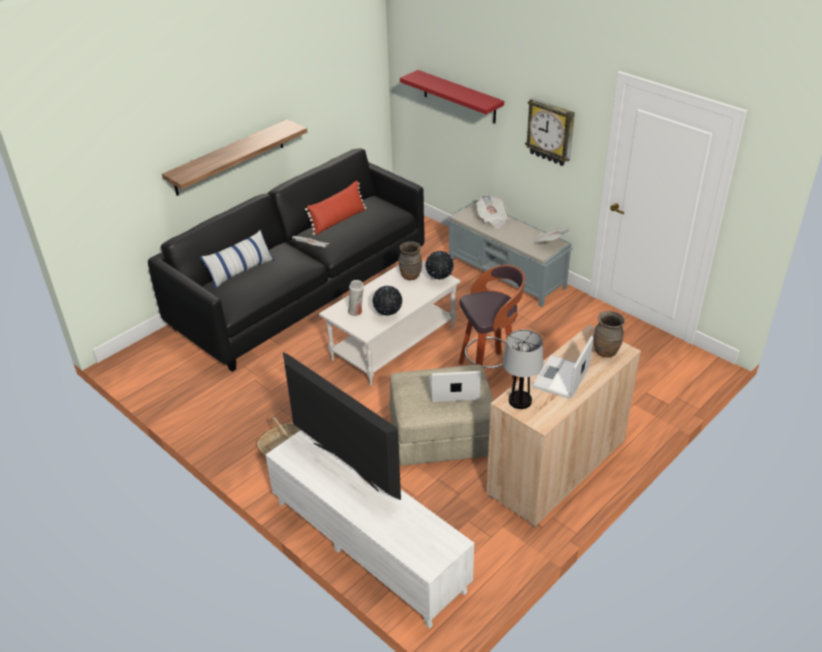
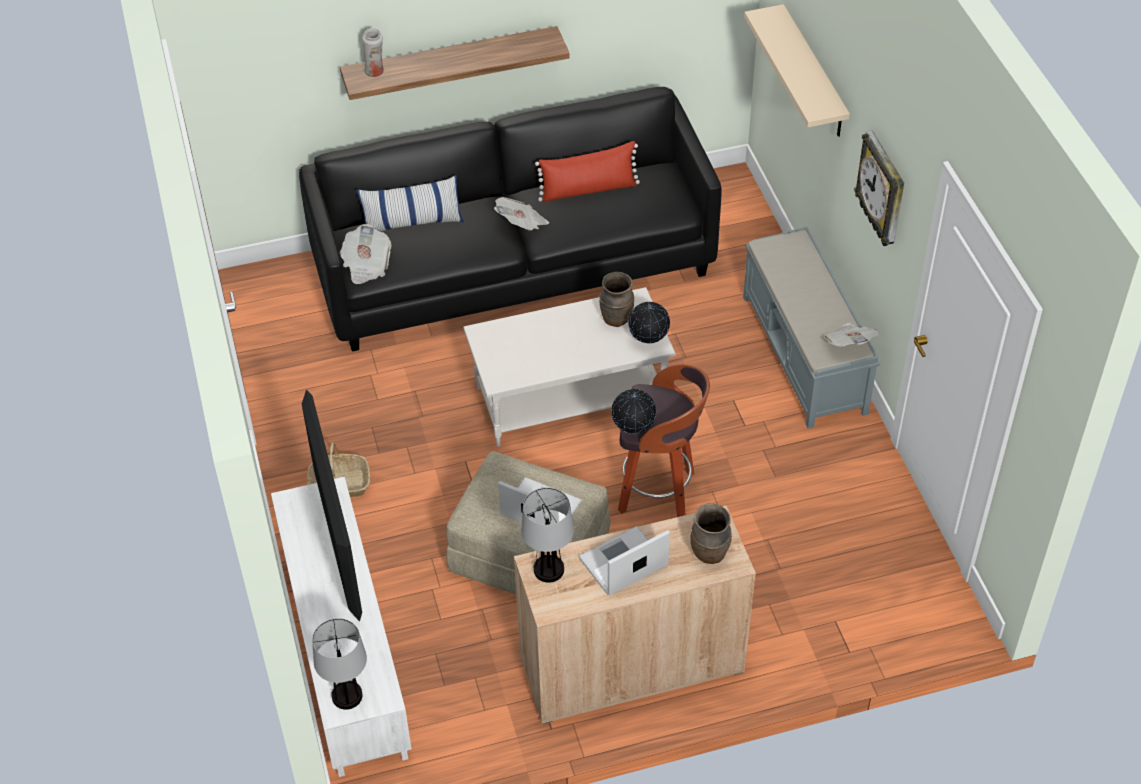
camera: 30 degrees right, 10 degrees up
(356, 312) = (508, 345): white vase -> white vase (375, 72)
(388, 315) = (541, 367): globe -> globe (633, 430)
(427, 554) = (348, 696): none -> table lamp
(459, 97) = (814, 73): red shelf -> beige shelf
(492, 219) = (802, 271): newspaper -> newspaper (366, 265)

